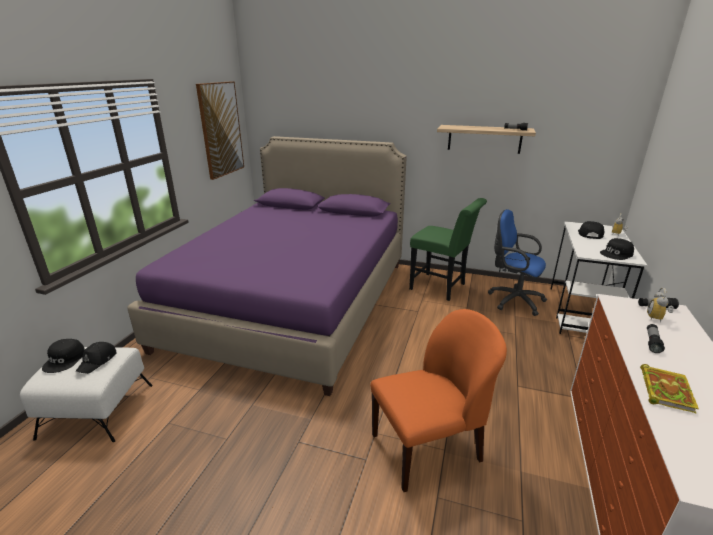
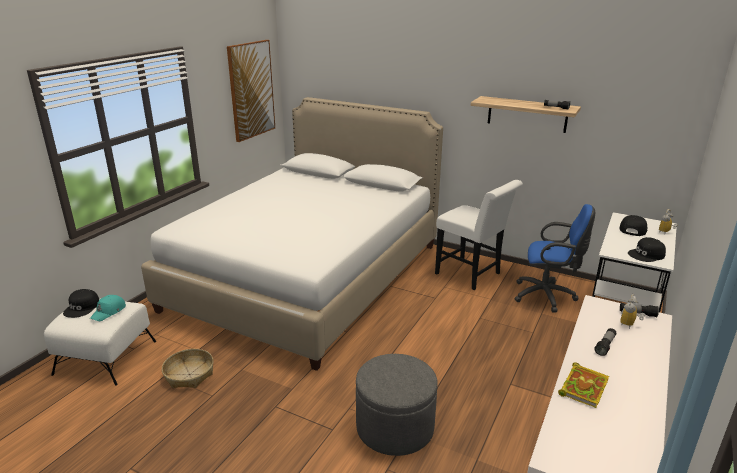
camera: 10 degrees right, 0 degrees up
(97, 361) = (109, 312): black cap -> turquoise cap
(196, 418) = (189, 374): none -> basket
(294, 302) = (308, 276): purple bed -> white bed
(428, 447) = (395, 427): orange chair -> grey ottoman
(441, 287) = (471, 275): green chair -> white chair
(513, 300) = (547, 296): blue office chair -> blue office chair turned 150 degrees clockwise

